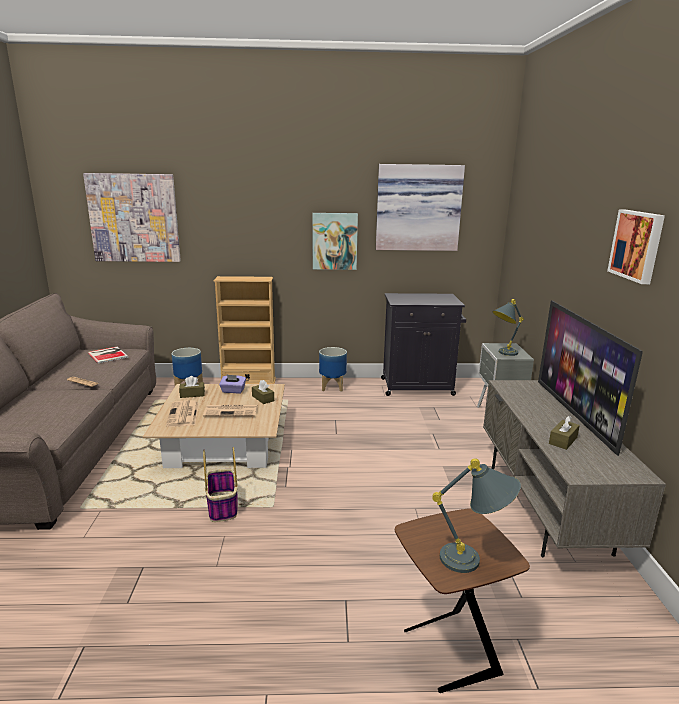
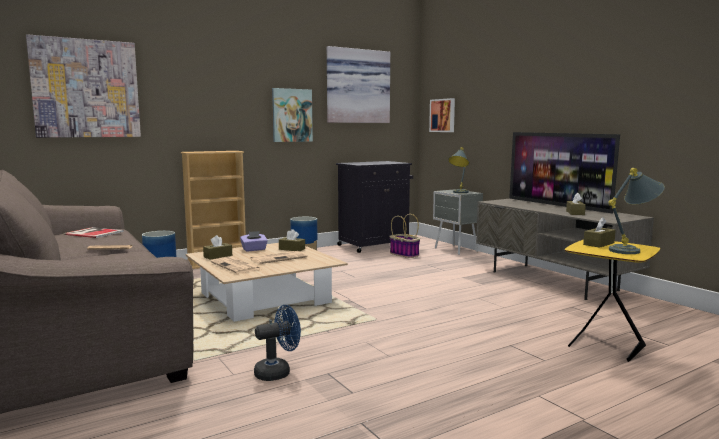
camera: 30 degrees left, 10 degrees down
(113, 548) = (278, 372): none -> blue fan
(223, 507) = (334, 329): basket -> basket (405, 254)
(448, 652) = (605, 346): brown side table -> yellow side table
(460, 528) = (599, 244): none -> brown tissue box
(637, 245) = (585, 76): picture -> picture (443, 115)

